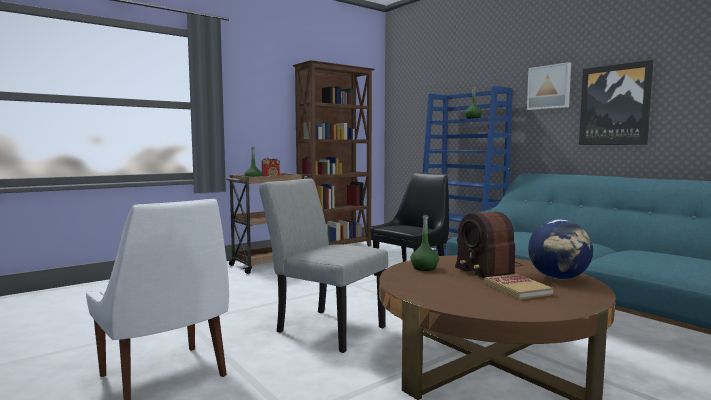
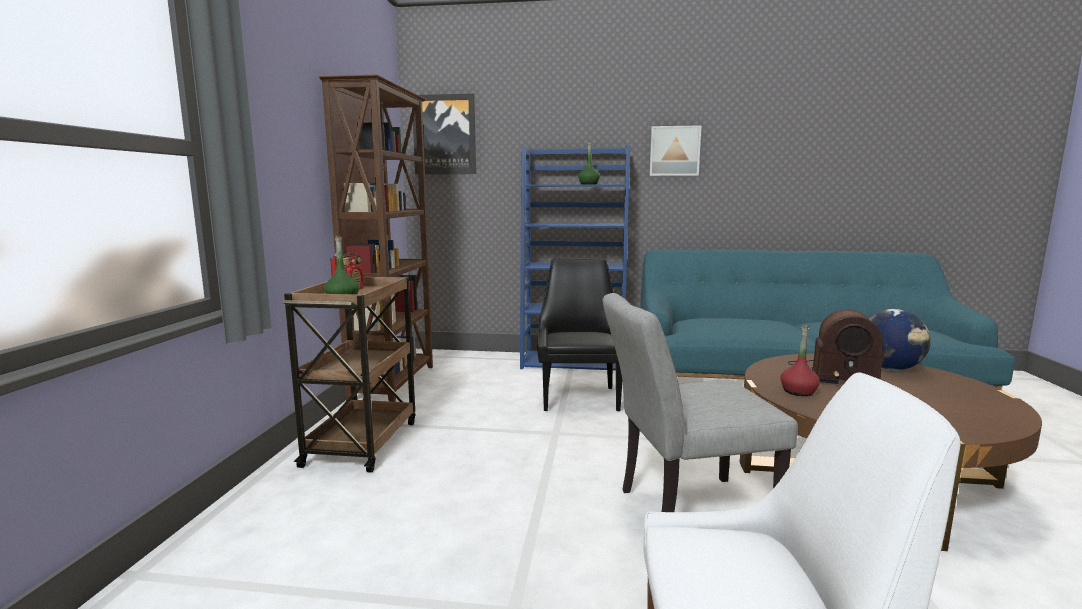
camera: 45 degrees left, 5 degrees up
(424, 268) = (798, 391): green bottle -> red bottle
(517, 289) = (921, 392): book -> none
(614, 105) = (747, 176): picture -> picture (444, 135)

